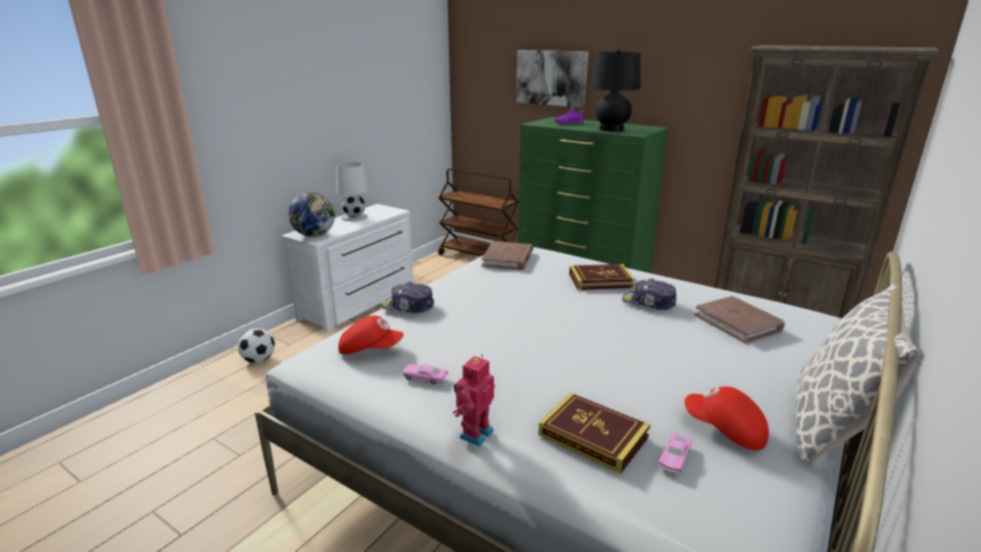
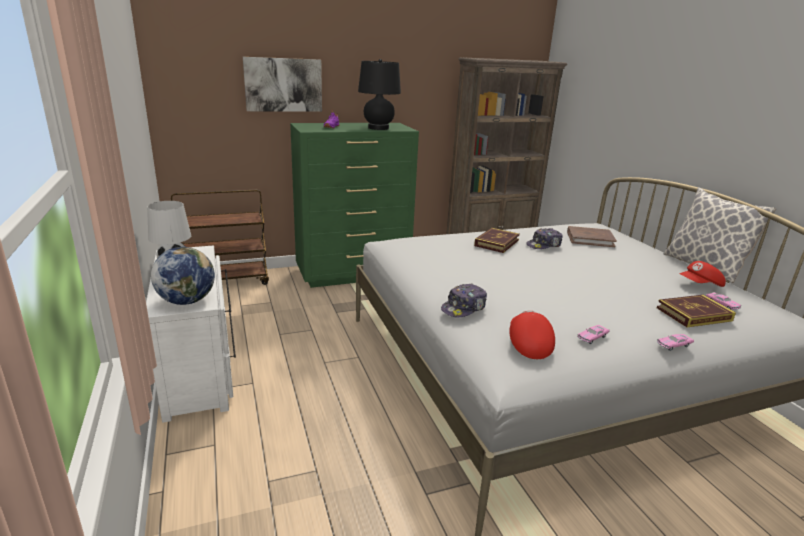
camera: 55 degrees left, 0 degrees up
(259, 360) = (216, 479): football -> none
(370, 349) = (528, 344): red cap -> red cap turned 45 degrees counterclockwise
(474, 433) = (674, 345): toy robot -> pink toy car
(508, 259) = (418, 251): brown book -> none

